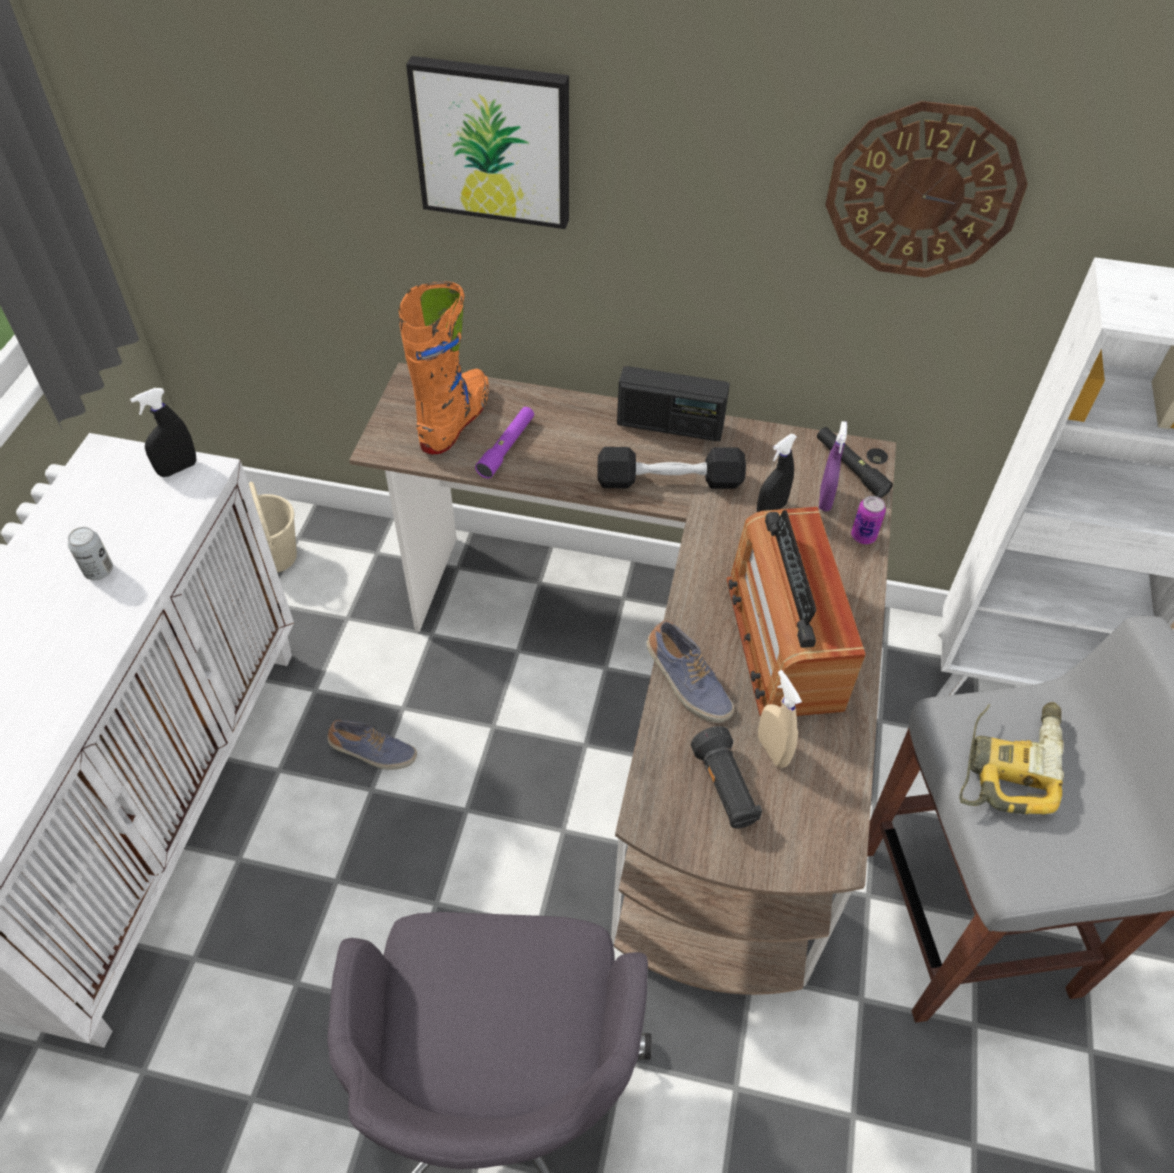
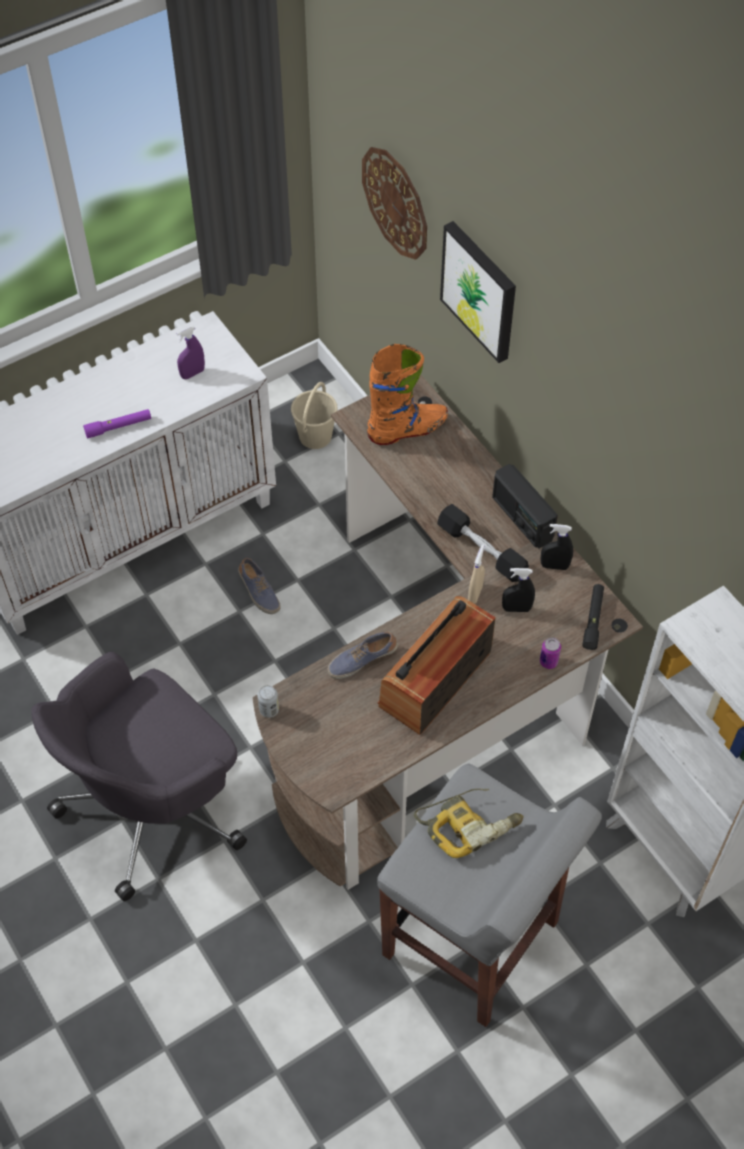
camera: 45 degrees right, 5 degrees up
(99, 571) = (151, 395): can -> can (269, 710)
(178, 468) = (233, 362): black spray bottle -> black spray bottle (554, 566)
(507, 447) = (418, 466): purple flashlight -> purple flashlight (118, 427)
(686, 683) = (362, 660): shoe -> shoe turned 60 degrees clockwise
(725, 788) = (321, 720): black flashlight -> none
(772, 750) = (363, 723): beige spray bottle -> beige spray bottle (475, 593)
(825, 499) = (554, 626): purple spray bottle -> purple spray bottle (192, 373)
(923, 192) = (663, 479): wall clock -> wall clock (396, 202)

